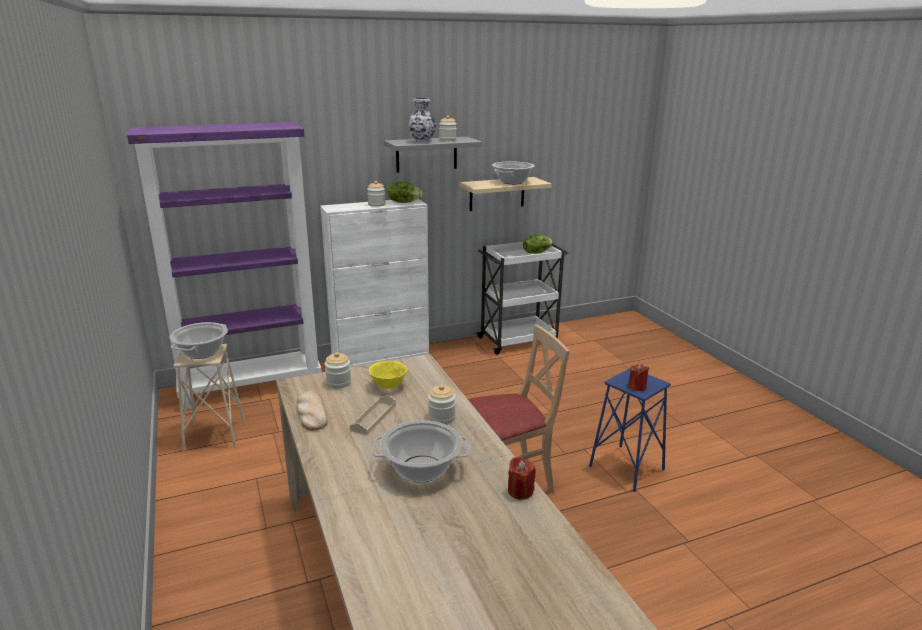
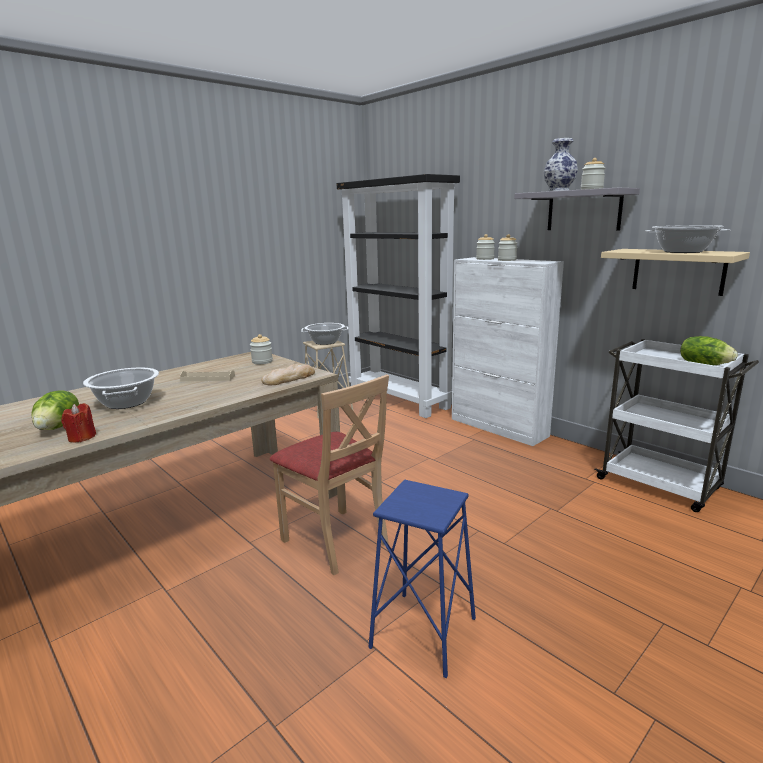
camera: 70 degrees right, 5 degrees down
(252, 386) = (400, 400): purple bookcase -> black bookcase
(311, 413) = (210, 364): bread -> bread (289, 378)
(388, 386) = (263, 373): yellow bowl -> none
(404, 202) = (534, 261): lettuce -> lettuce (59, 426)
(441, 417) = (212, 395): jar -> jar (485, 259)
(637, 387) = (404, 503): red candle -> none

